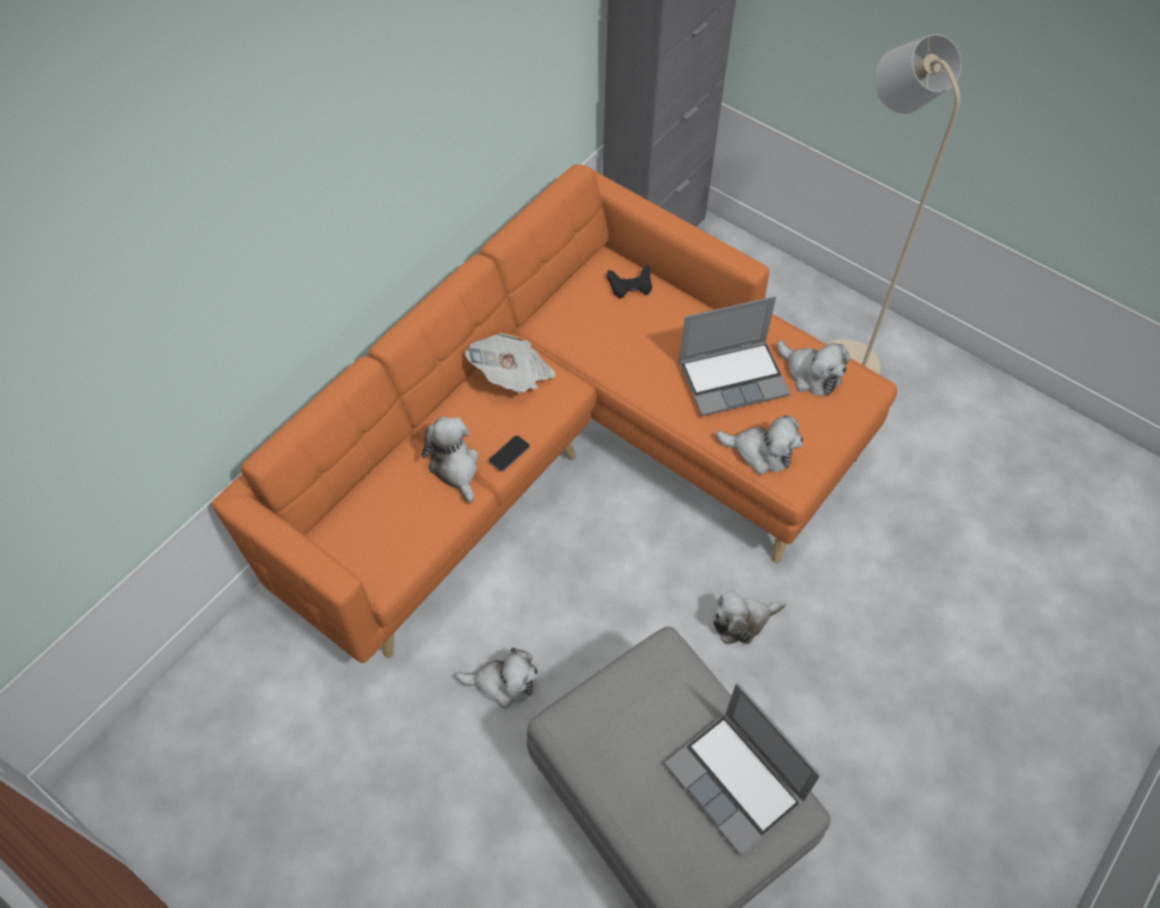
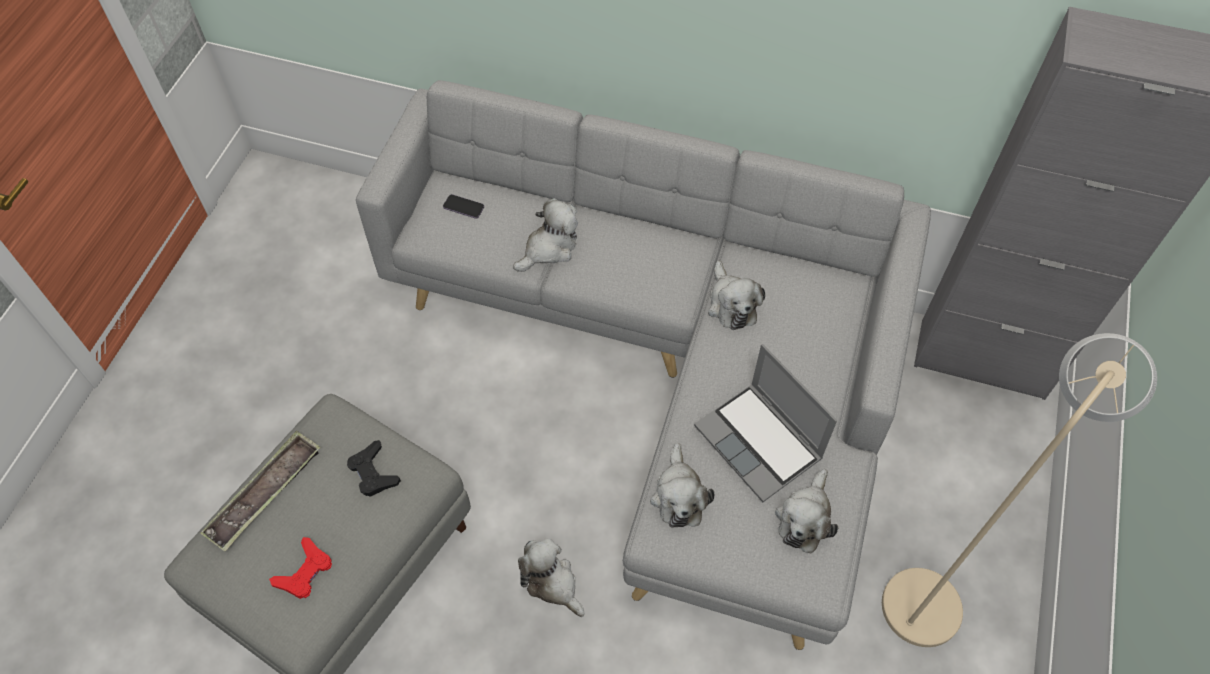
camera: 70 degrees right, 0 degrees up
(503, 683) = (420, 399): plush toy -> plush toy (731, 304)
(509, 454) = (579, 282): phone -> phone (463, 207)
(512, 375) = (668, 254): newspaper -> none
(573, 458) = (670, 377): orange sofa -> grey sofa
(630, 285) = (829, 315): black game controller -> black game controller (373, 472)
(636, 805) = (265, 493): none -> tray
(736, 783) = (305, 572): laptop -> red game controller

